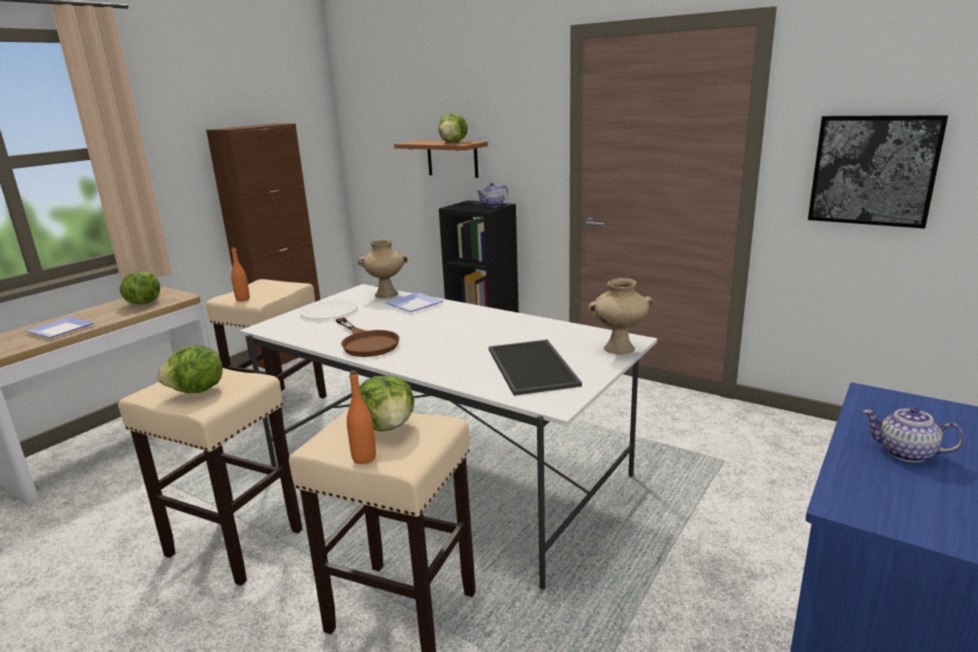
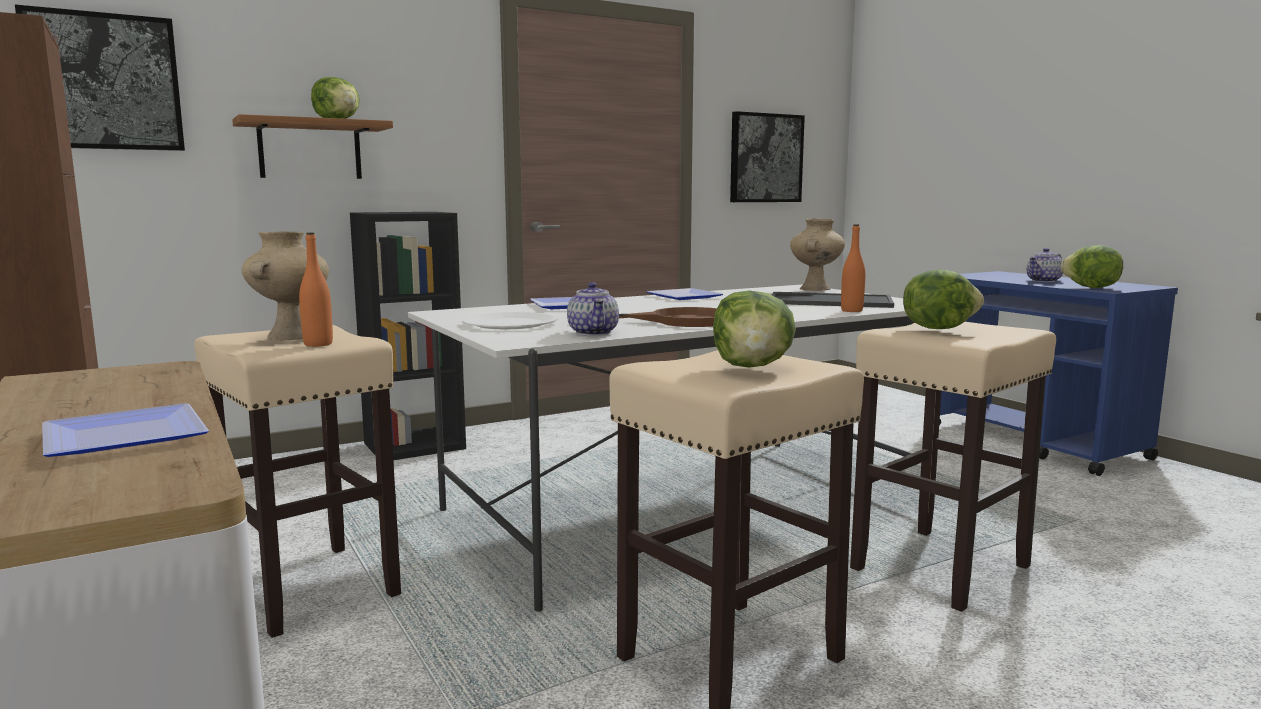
camera: 65 degrees left, 10 degrees down
(144, 302) = (108, 386): lettuce -> lettuce (1091, 288)
(364, 458) = (1008, 335): orange bottle -> orange bottle (851, 311)
(370, 122) = (104, 82): none -> picture
(387, 294) = (491, 309): beige vase -> beige vase (291, 336)
(493, 205) = (421, 211): teapot -> teapot (594, 333)
(499, 321) = (687, 297): none -> plate

